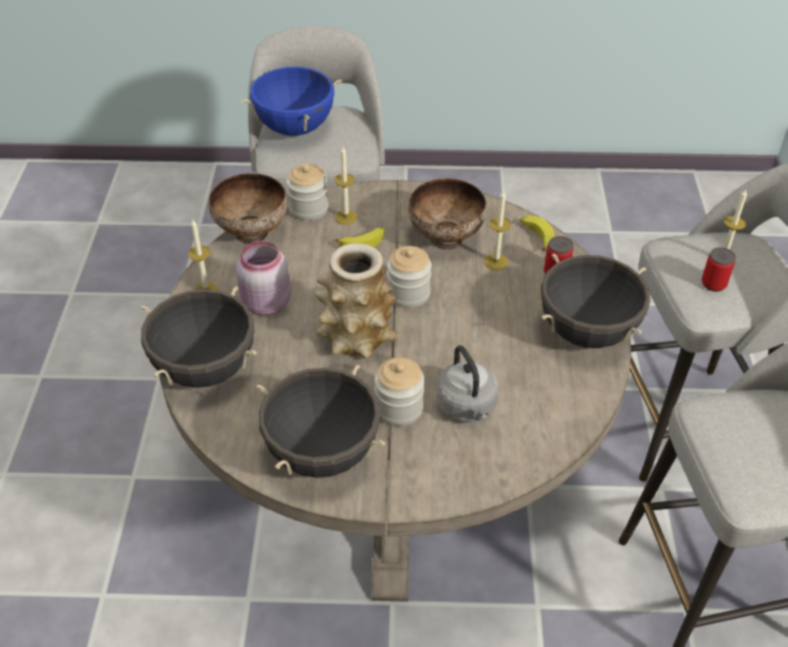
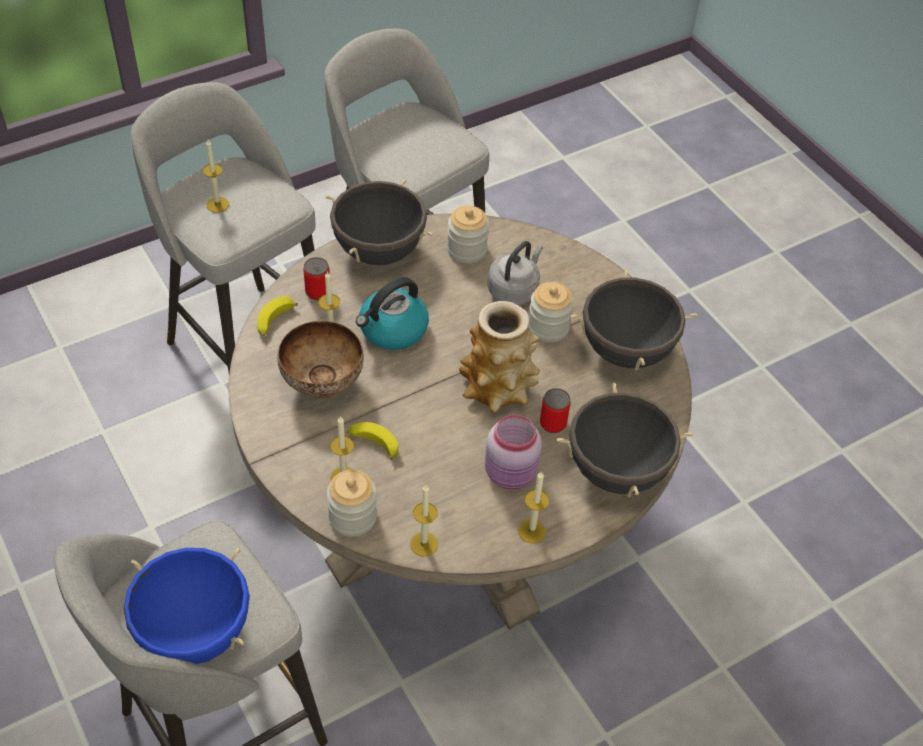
camera: 125 degrees left, 5 degrees up
(253, 233) = (424, 544): bowl -> candle
(408, 294) = (419, 378): jar -> jar (466, 250)
(475, 300) = (392, 330): none -> kettle
(713, 284) = (255, 203): can -> can (553, 423)

